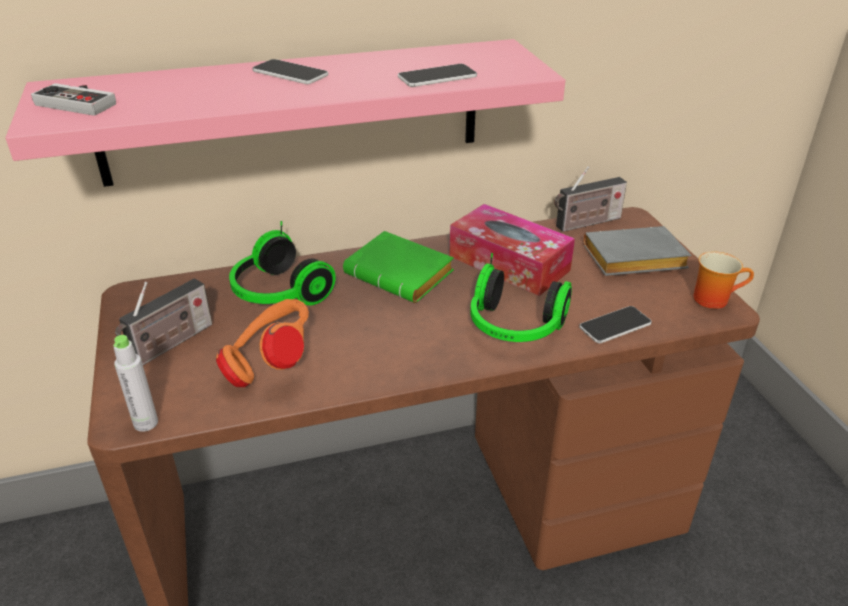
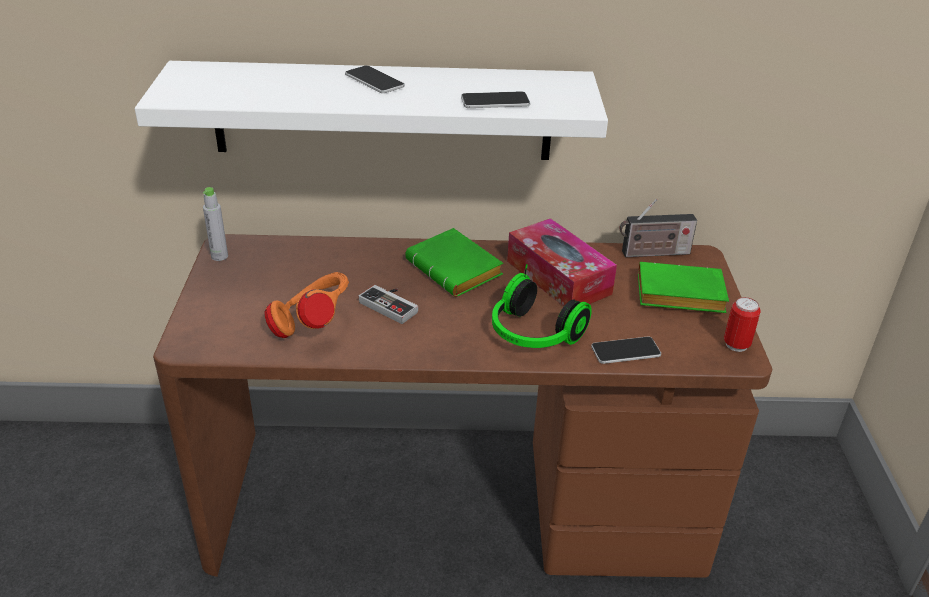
camera: 15 degrees right, 0 degrees up
(81, 102) = (200, 84): game controller -> game controller (392, 305)
(146, 423) = (200, 350): grey bottle -> grey bottle (219, 256)
(170, 345) = (240, 293): radio -> none
(277, 293) = (343, 266): headphones -> none
(293, 112) = (383, 111): pink shelf -> white shelf
(632, 260) = (677, 296): grey book -> green book
(713, 298) = (736, 345): mug -> can

